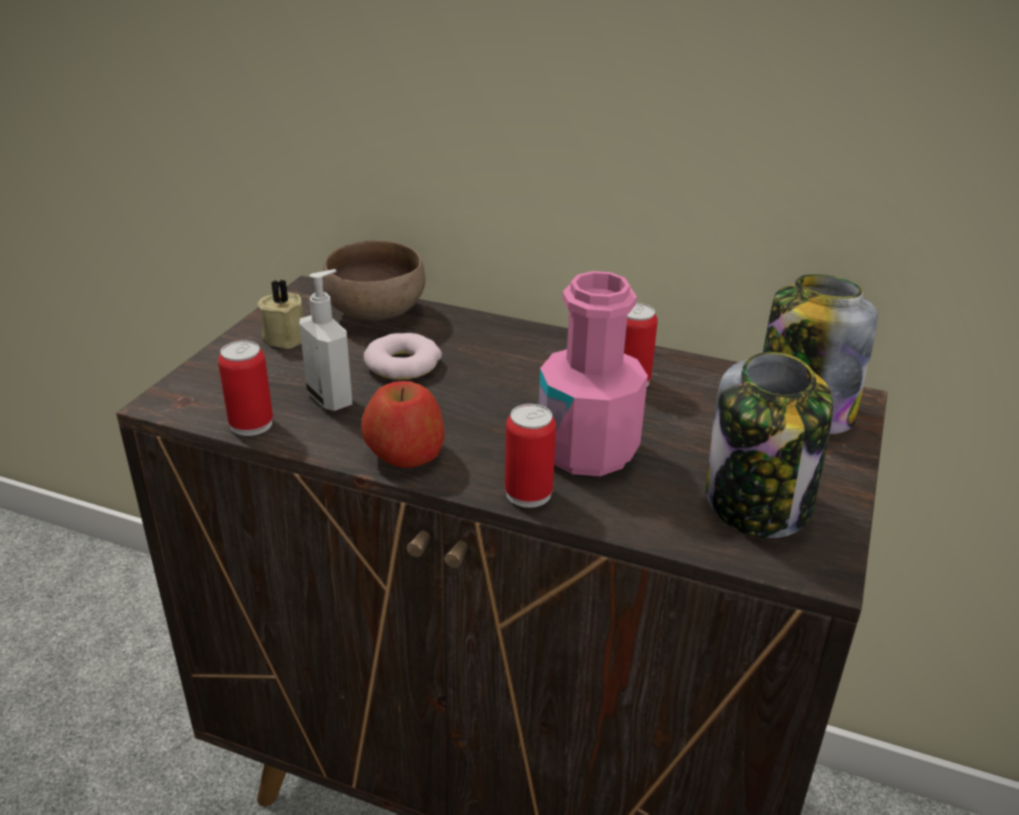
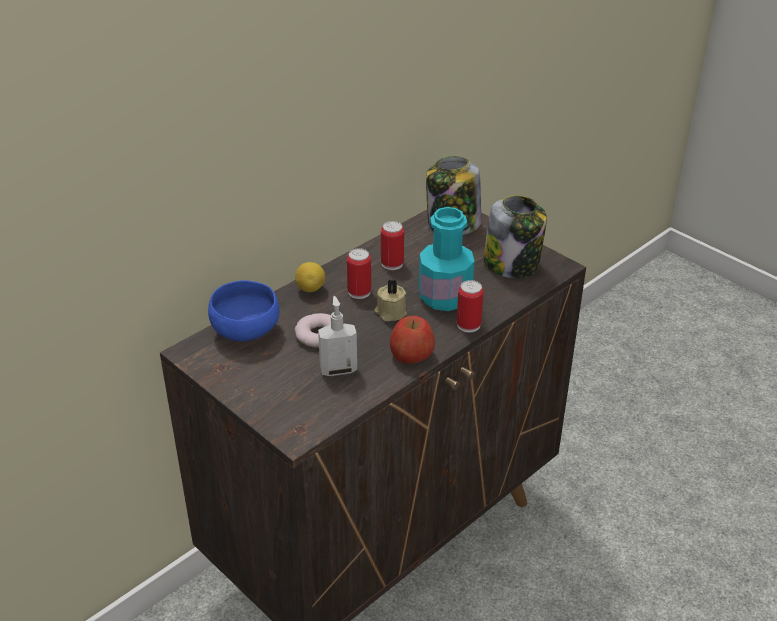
camera: 65 degrees left, 5 degrees up
(251, 424) = (346, 405): can -> can (359, 292)
(286, 337) = (249, 374): beige candle -> beige candle (390, 312)
(376, 314) = (247, 331): brown bowl -> blue bowl
(505, 333) = (310, 289): none -> lemon
(587, 450) = (445, 297): pink bottle -> turquoise bottle

